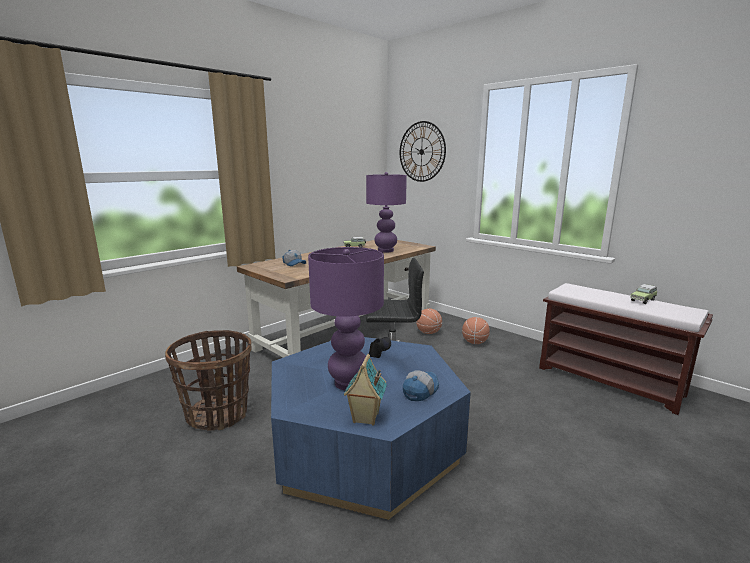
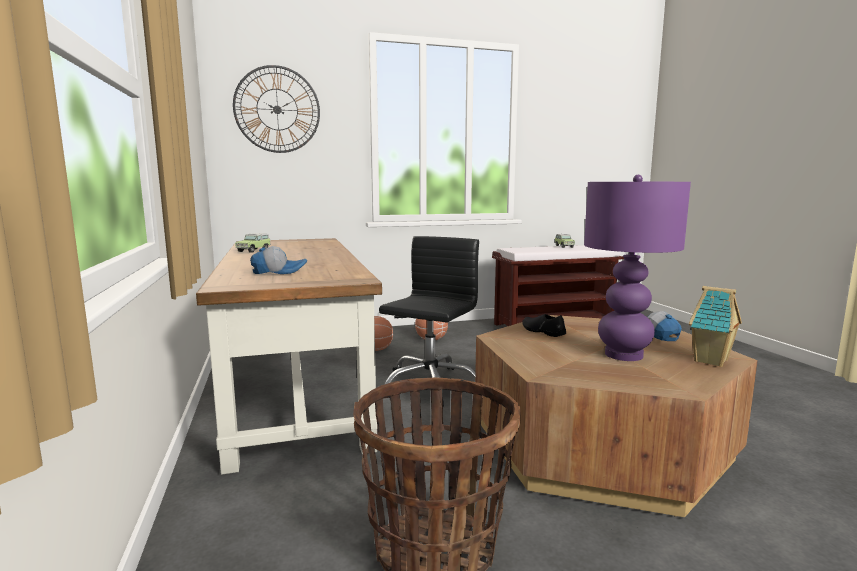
camera: 60 degrees left, 5 degrees down
(364, 445) = (599, 443): blue coffee table -> brown coffee table
(386, 250) = (310, 247): purple table lamp -> none

